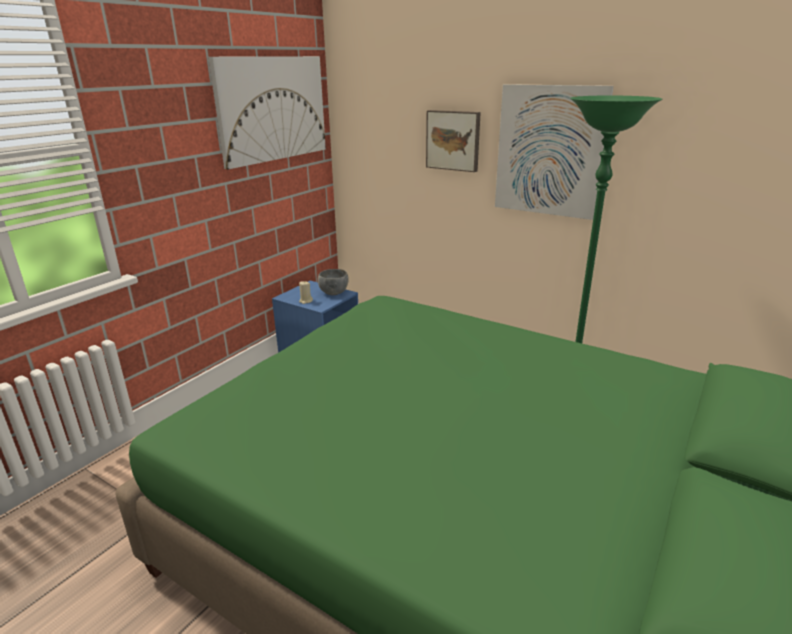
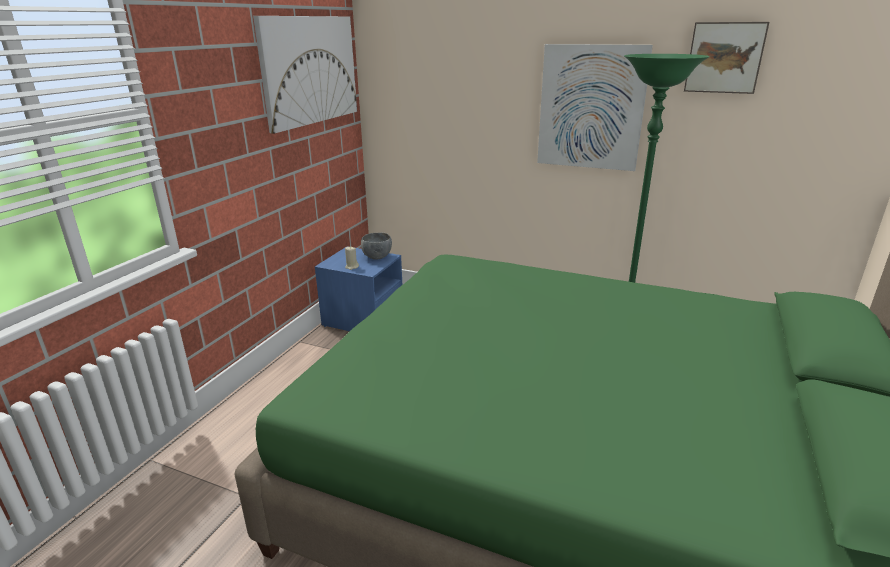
camera: 10 degrees left, 0 degrees up
(453, 140) = (493, 99): picture -> picture (724, 57)

